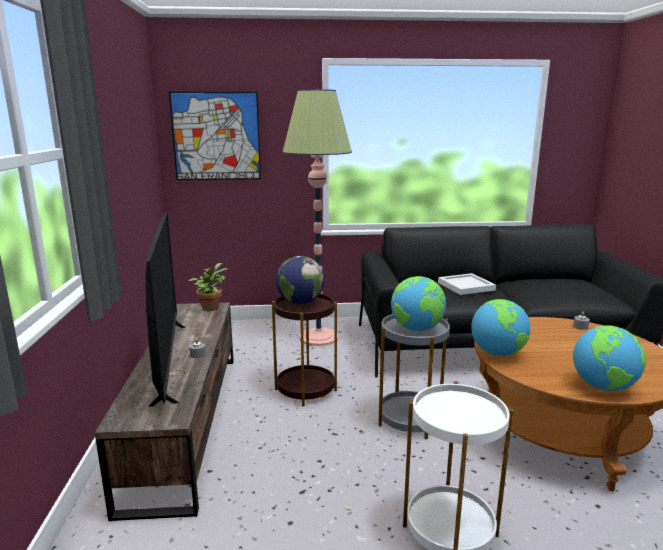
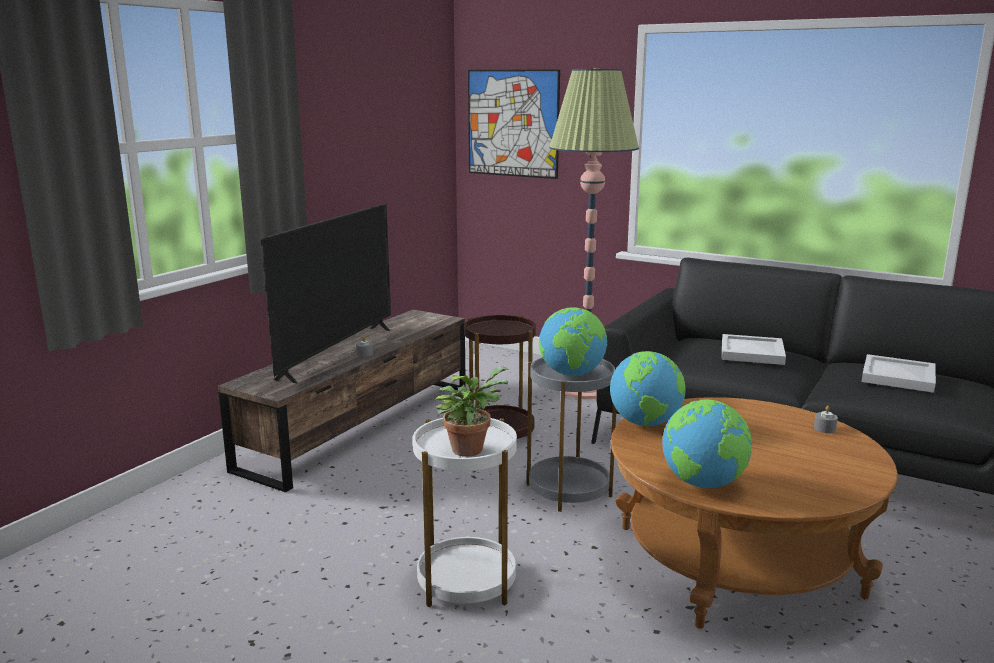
camera: 35 degrees right, 0 degrees up
(210, 307) = (439, 319): potted plant -> potted plant (469, 448)
(300, 303) = (502, 326): globe -> none
(555, 284) = (899, 377): none -> white tray

